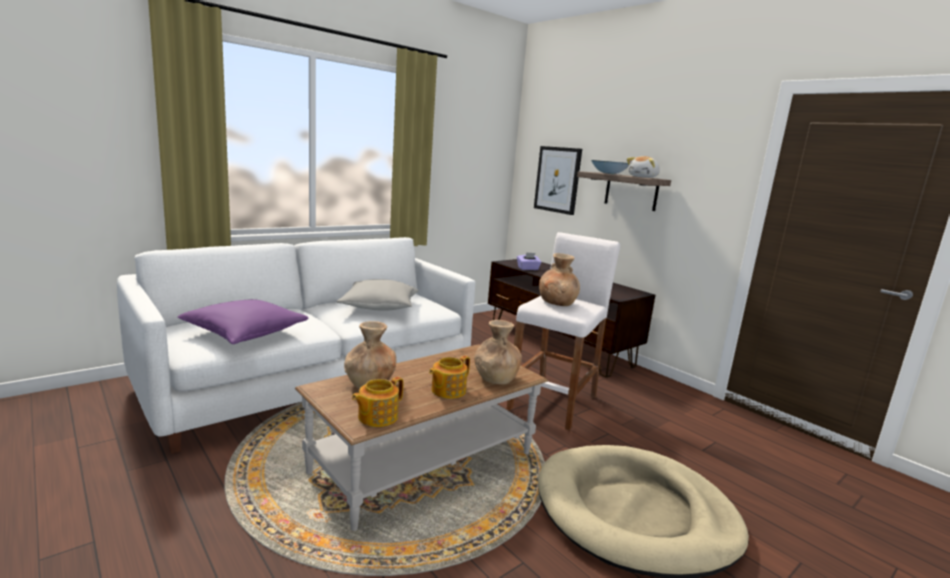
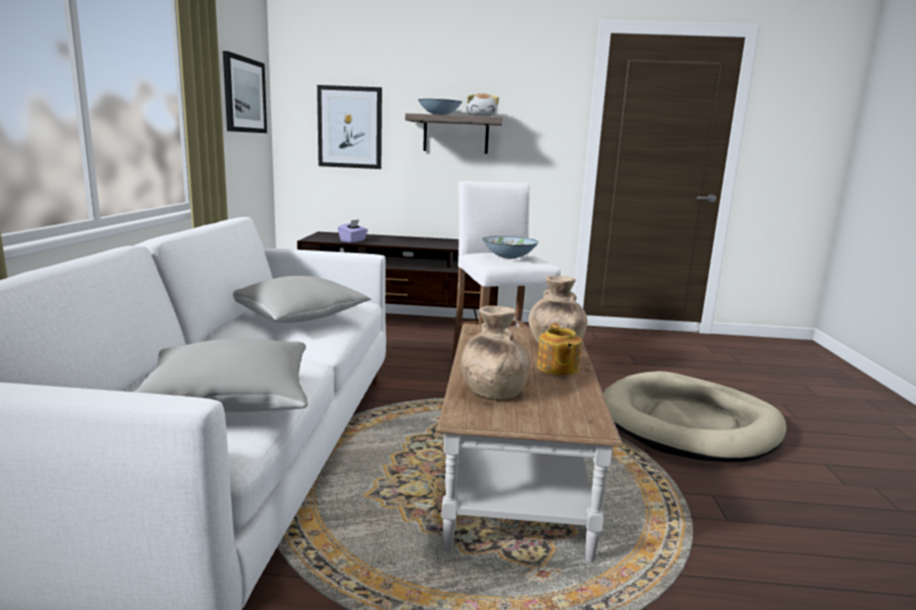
camera: 45 degrees left, 0 degrees up
(245, 333) = (228, 400): purple pillow -> grey pillow
(377, 417) = (580, 413): teapot -> none
(478, 154) = (244, 95): none -> picture
(557, 303) = (509, 257): brown vase -> bowl

